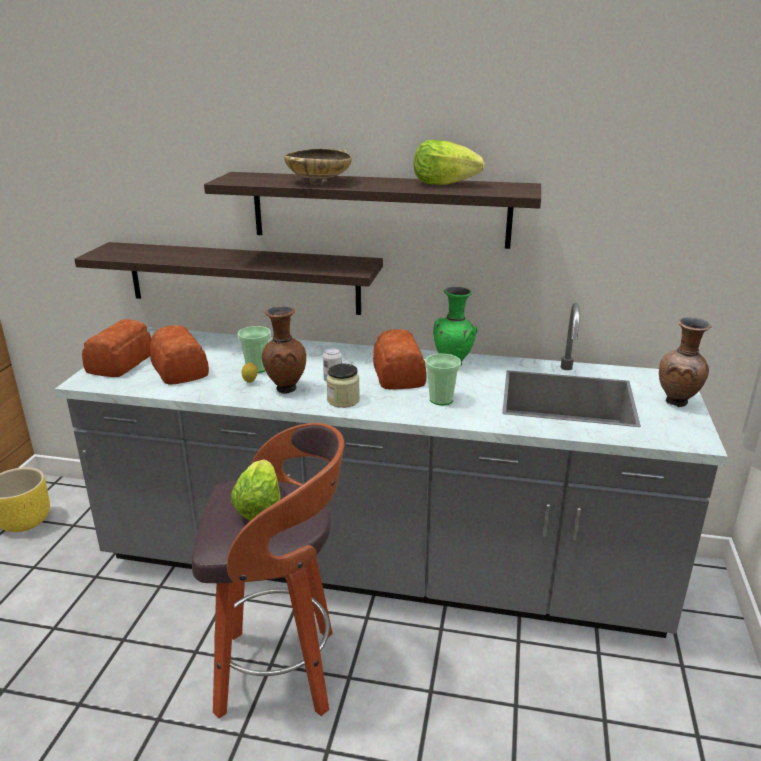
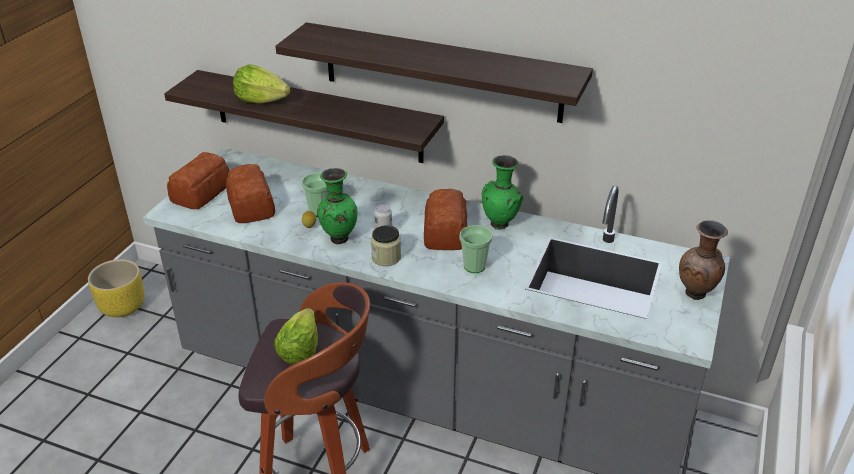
camera: 10 degrees right, 10 degrees up
(285, 389) = (338, 238): brown vase -> green vase
(319, 182) = (380, 50): beige bowl -> none
(443, 184) = (496, 63): lettuce -> lettuce (261, 100)

